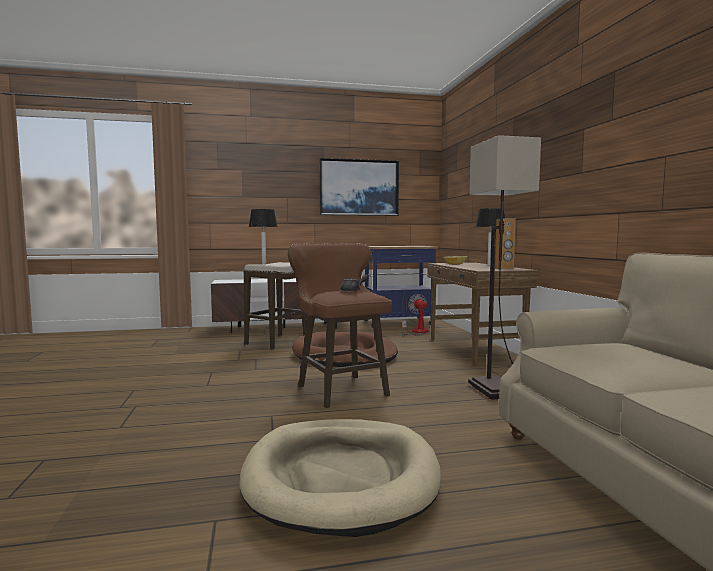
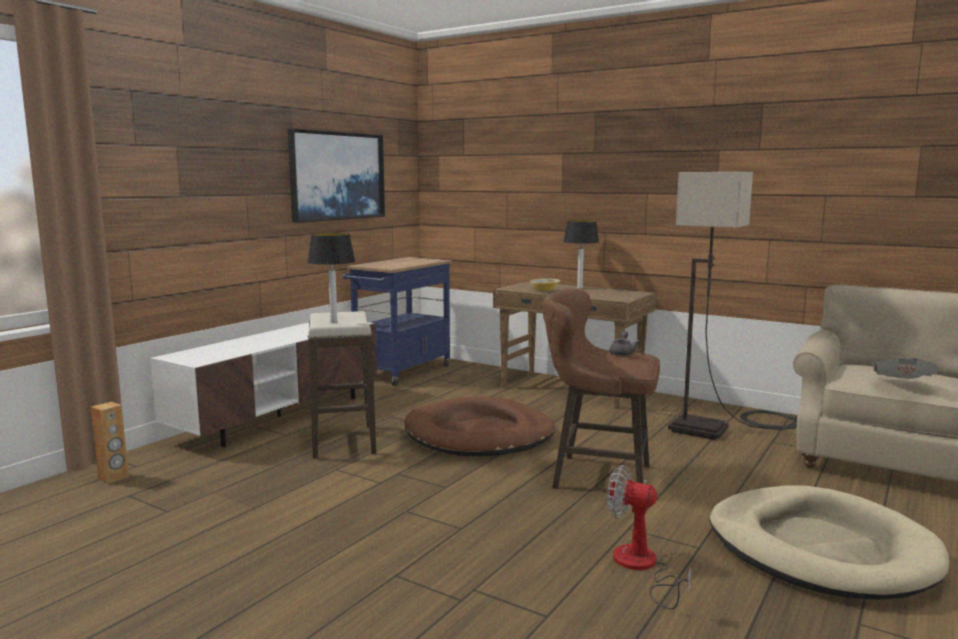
camera: 45 degrees left, 5 degrees up
(417, 332) = (460, 381): fan -> fan (641, 567)
(504, 268) = (625, 294): brown speaker -> brown speaker (113, 477)
(591, 359) = (903, 385): none -> newspaper

